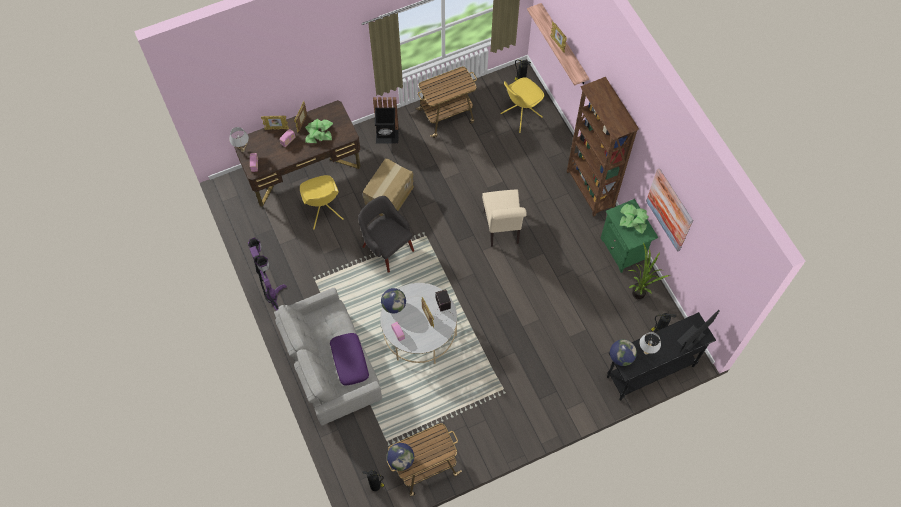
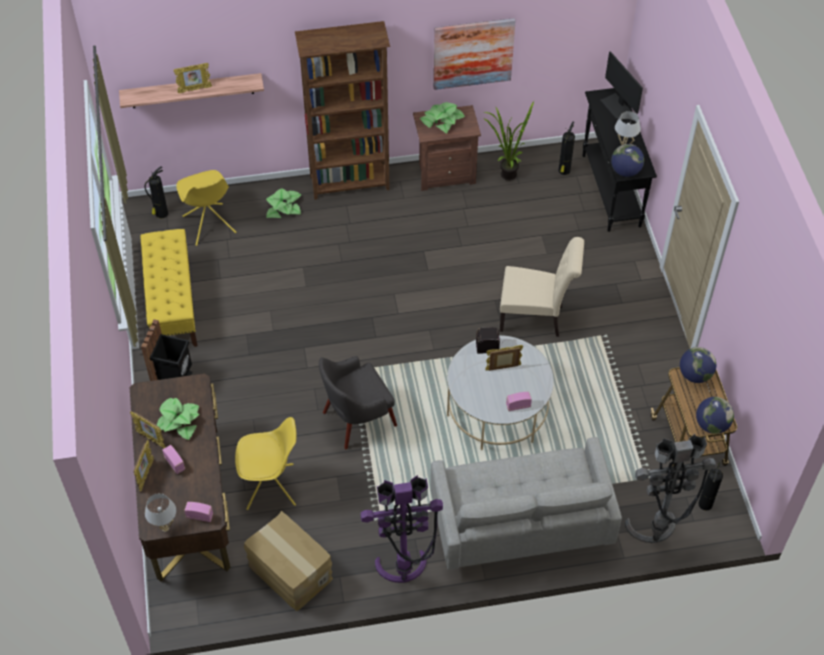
camera: 75 degrees left, 10 degrees down
(341, 455) = (654, 536): none -> grey floor lamp
(349, 361) = (543, 472): purple pillow -> none
(388, 196) = (276, 400): cardboard box -> cardboard box (289, 572)
(394, 305) = (475, 402): globe -> globe (694, 375)
(447, 116) = (173, 305): cart -> yellow bench
(502, 229) = (374, 285): beige chair -> beige chair (536, 318)
(552, 155) = (284, 207): none -> potted plant
(623, 250) = (445, 173): green nightstand -> brown nightstand

